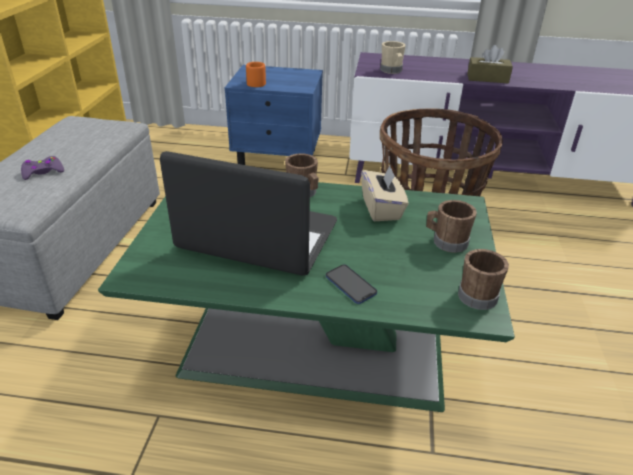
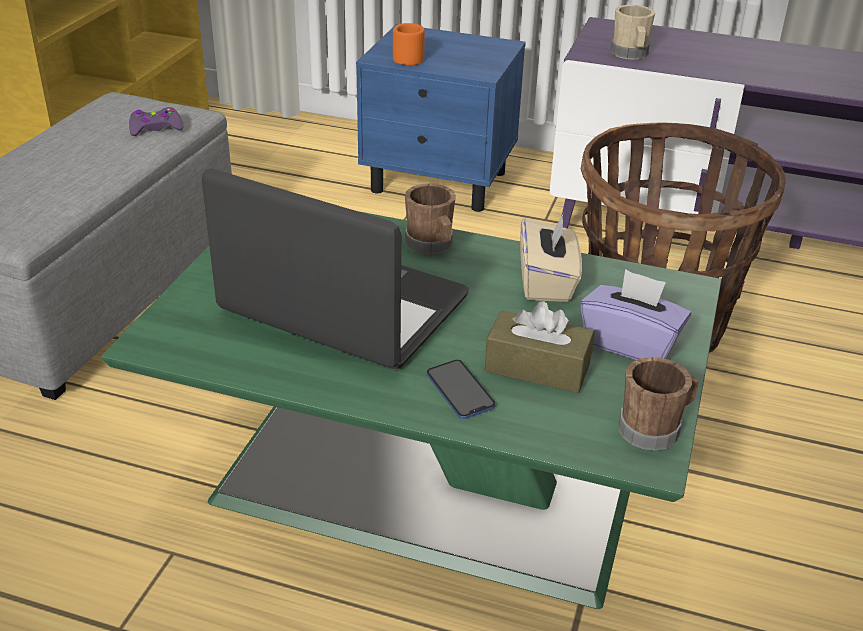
camera: 10 degrees right, 0 degrees up
(43, 172) = (57, 178): purple game controller -> purple game controller (155, 128)
(446, 242) = (630, 343): brown mug -> purple tissue box
(487, 78) = (791, 79): brown tissue box -> brown tissue box (537, 367)

